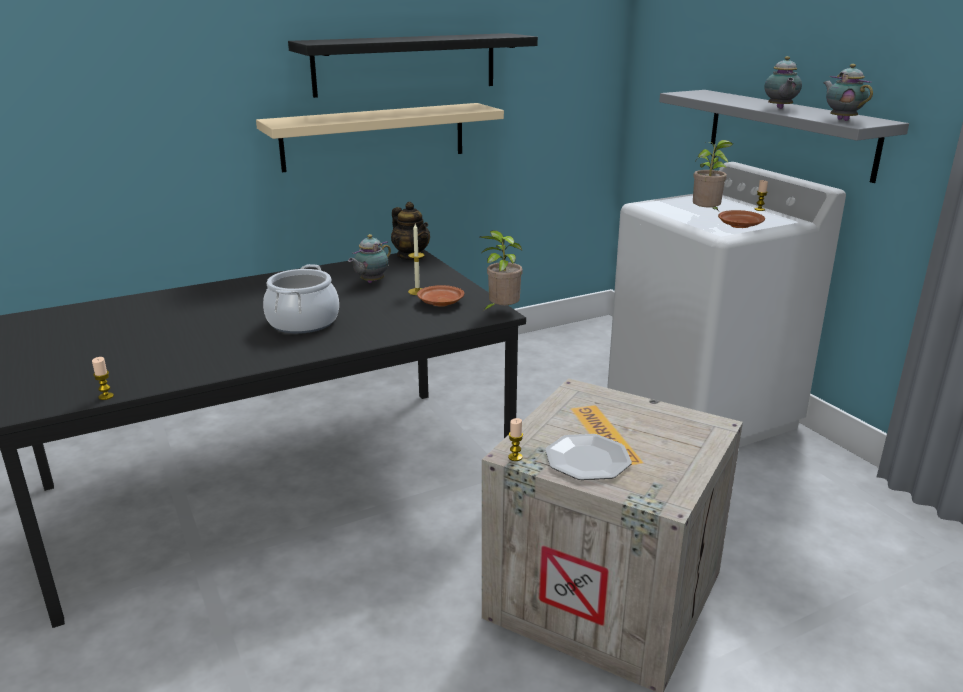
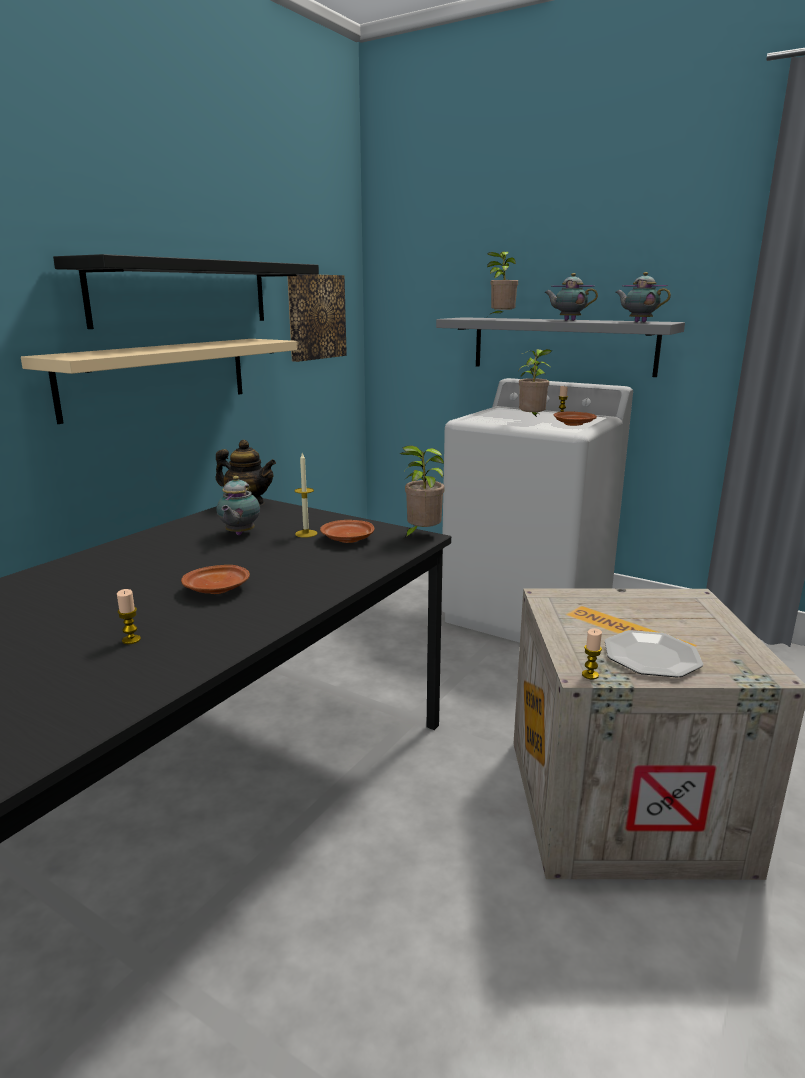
camera: 30 degrees left, 5 degrees down
(106, 396) = (43, 756): candle -> candle (131, 640)
(303, 322) = (218, 589): cooking pot -> brown plate
(558, 80) = (315, 317): none -> picture
(724, 98) = (500, 318): none -> potted plant
(779, 108) = (568, 320): teapot -> teapot turned 135 degrees clockwise

